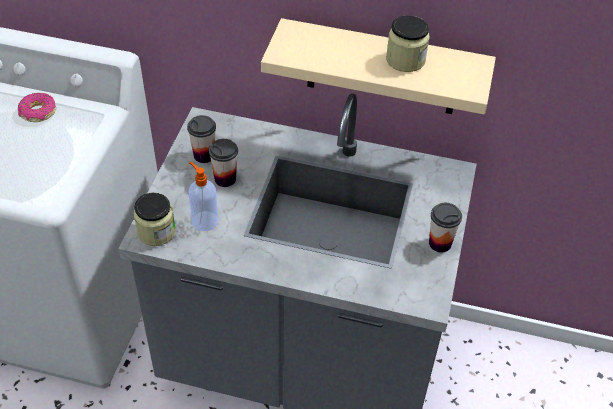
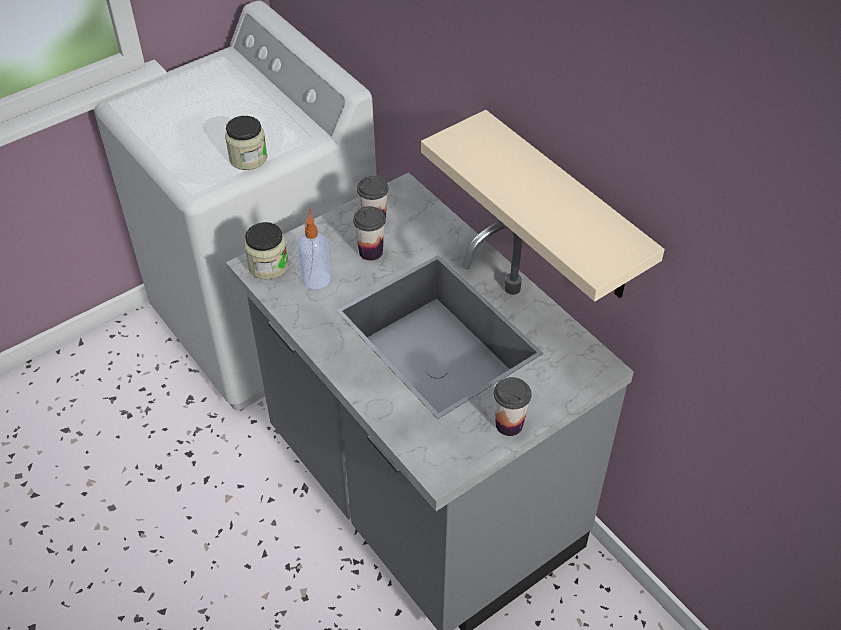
camera: 40 degrees right, 0 degrees up
(38, 112) = (262, 111): donut -> none
(405, 60) = (561, 205): jar -> jar (248, 158)

